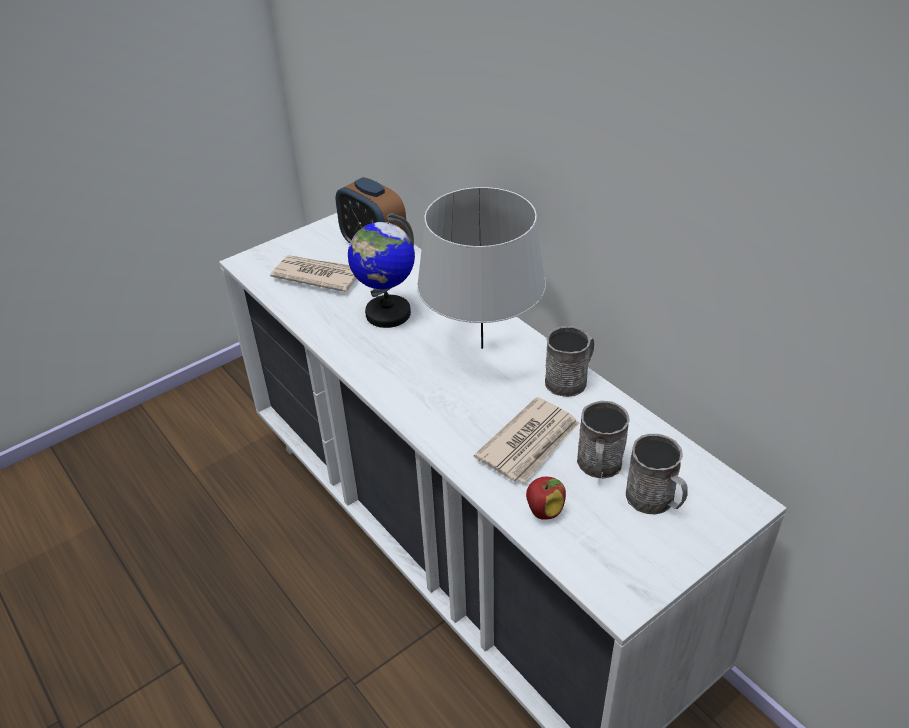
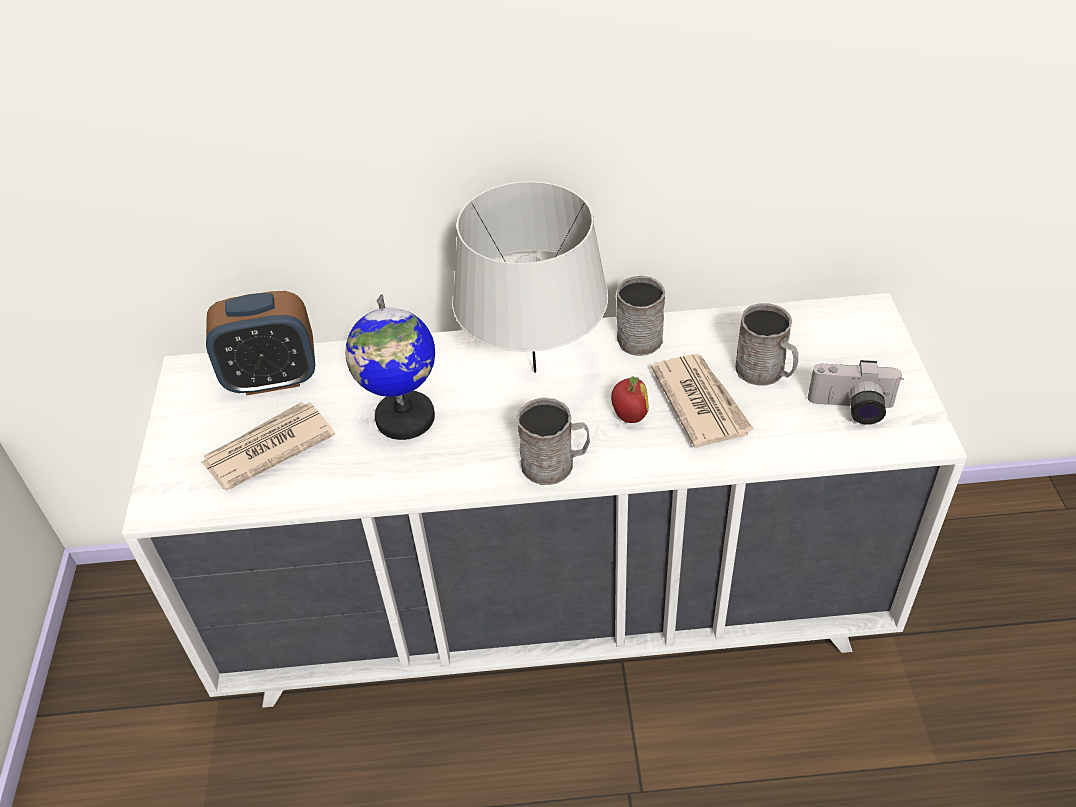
camera: 55 degrees left, 5 degrees up
(544, 511) = (794, 434): apple -> apple (629, 416)
(606, 537) = (851, 409): none -> camera
(655, 500) = (830, 359): grey mug -> grey mug (555, 464)

